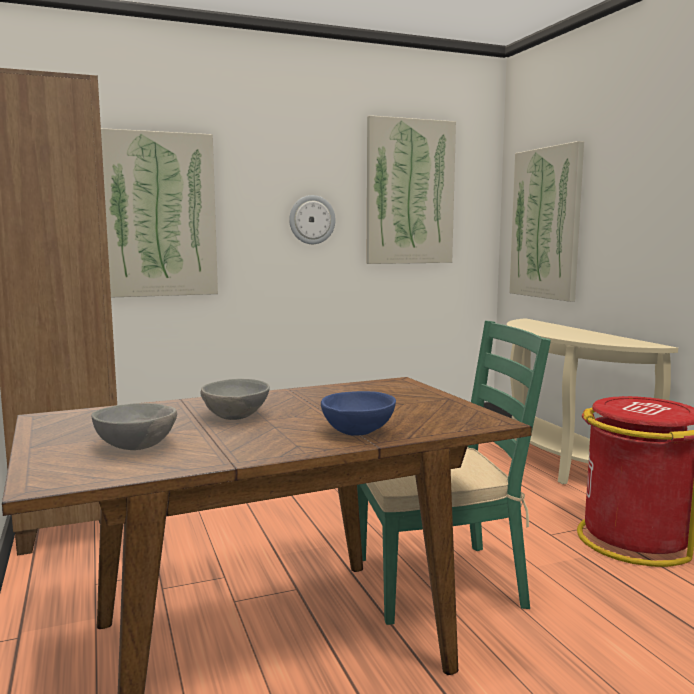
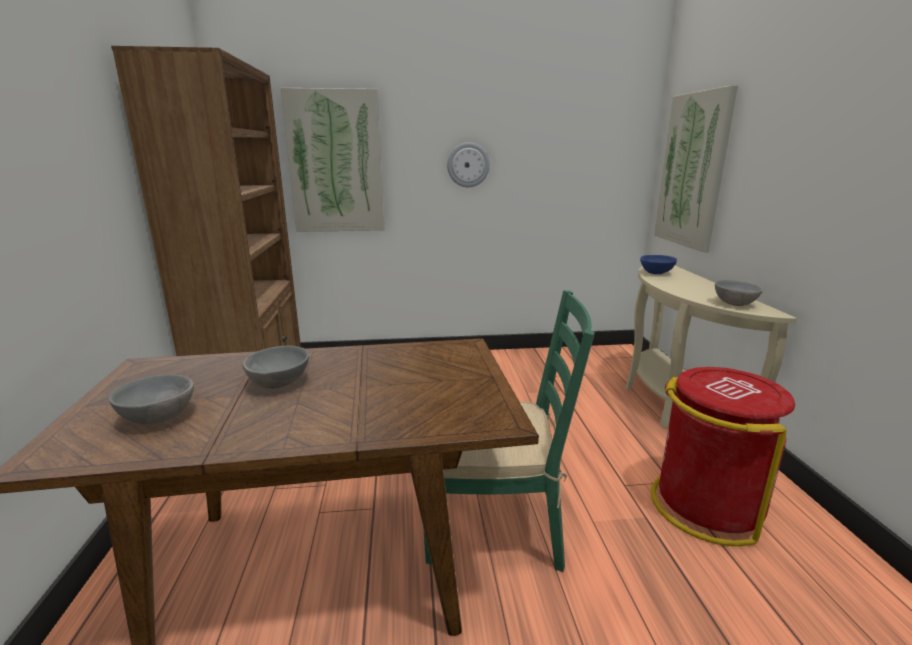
camera: 15 degrees right, 10 degrees up
(359, 433) = (359, 423): blue bowl -> blue bowl (656, 273)
(410, 192) = (563, 137): picture -> none
(618, 341) = (735, 304): none -> grey bowl

